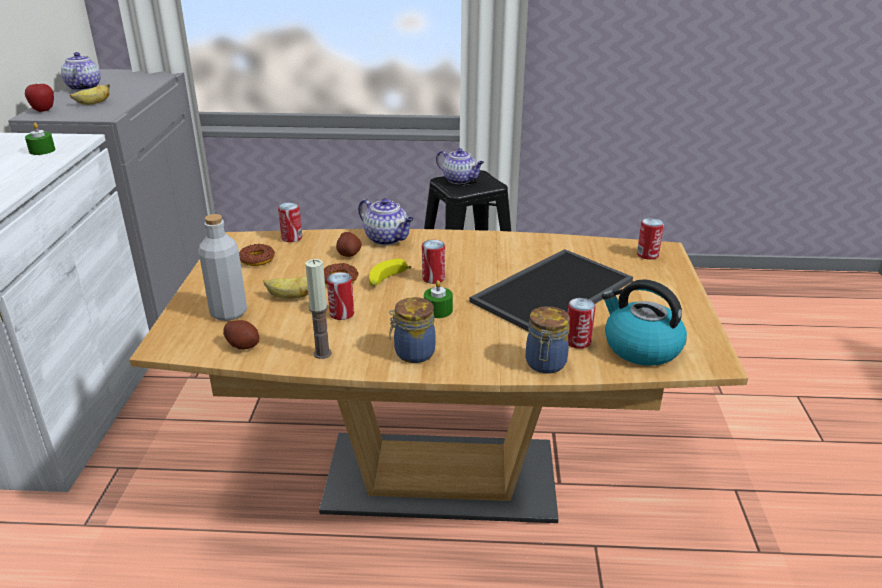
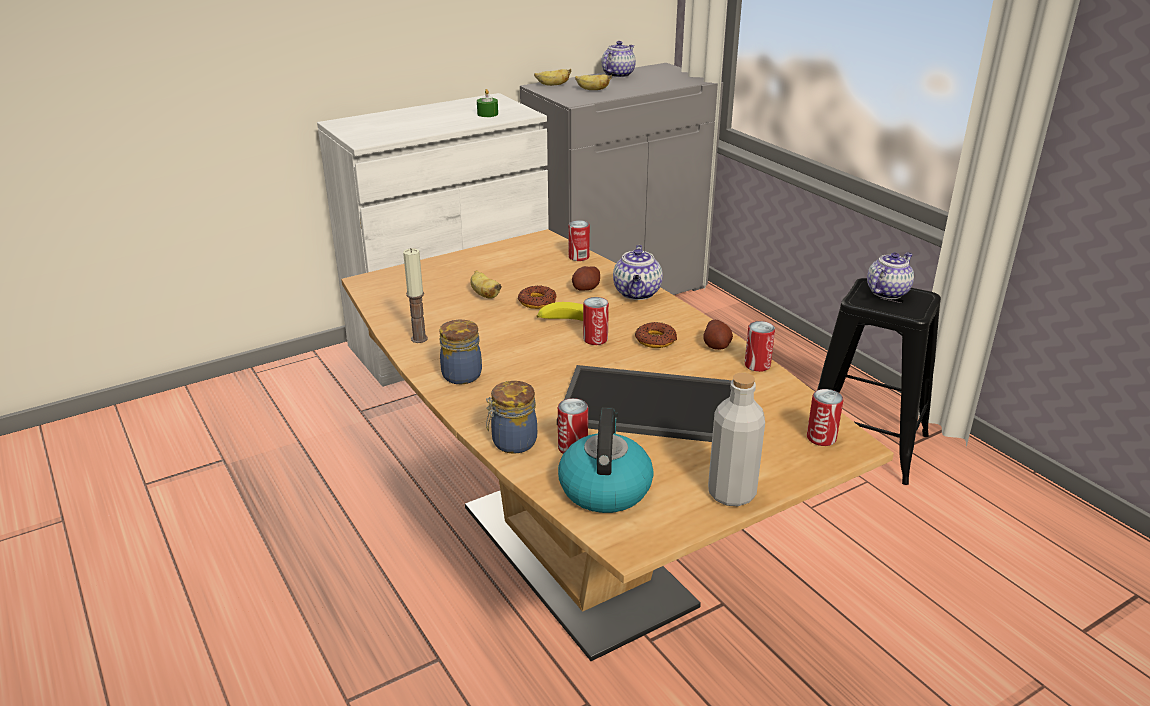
camera: 55 degrees right, 0 degrees up
(43, 110) = (552, 85): apple -> banana
(228, 312) = (435, 283): grey bottle -> grey bottle (731, 493)
(243, 345) = (398, 306): potato -> potato (716, 345)
(257, 259) = (525, 259): donut -> donut (655, 340)
(342, 314) = (485, 323): can -> can (757, 365)
(438, 310) = (542, 361): green candle -> none
(460, 180) = (887, 292): teapot -> teapot turned 135 degrees counterclockwise

